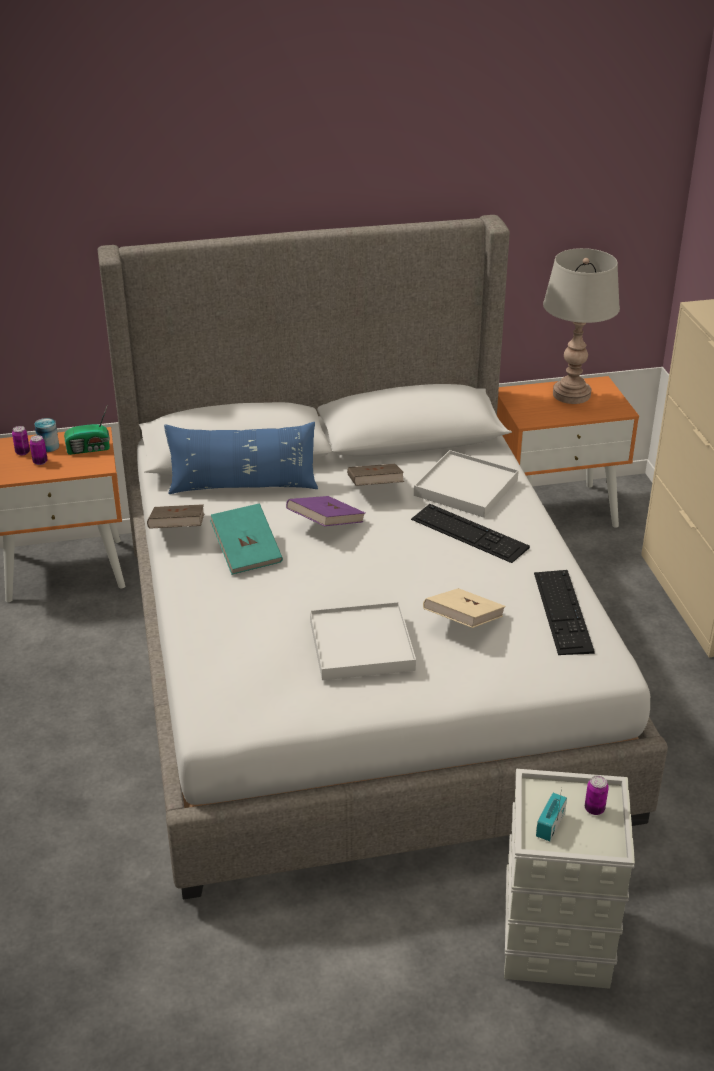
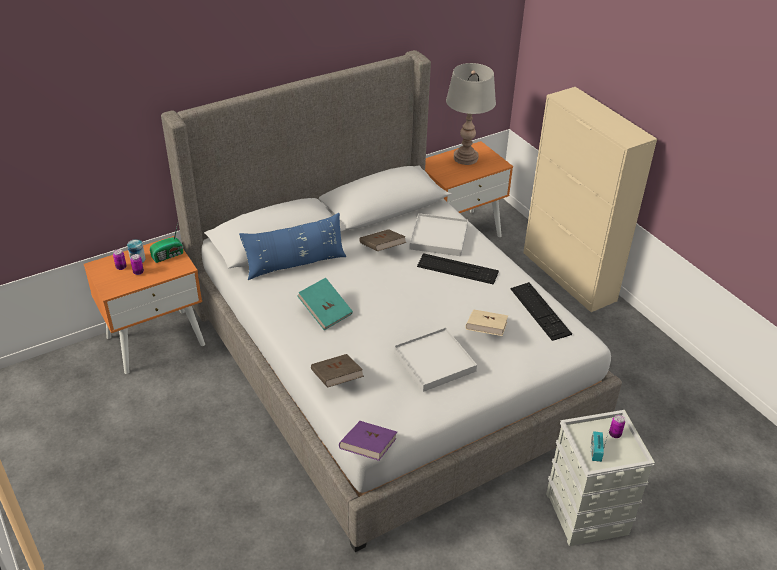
camera: 20 degrees left, 5 degrees up
(177, 531) = (269, 306): brown book -> brown book (336, 380)
(326, 525) = (365, 281): purple book -> purple book (368, 449)

